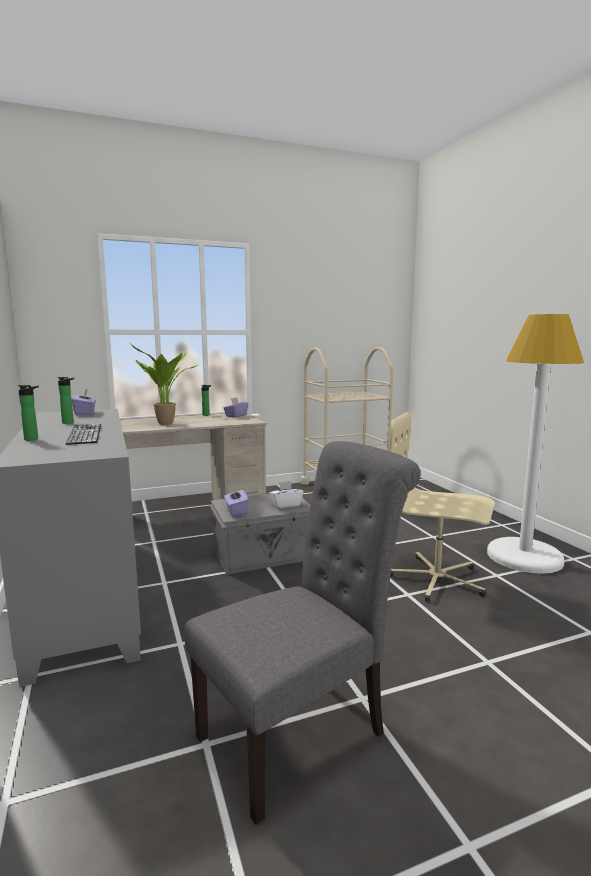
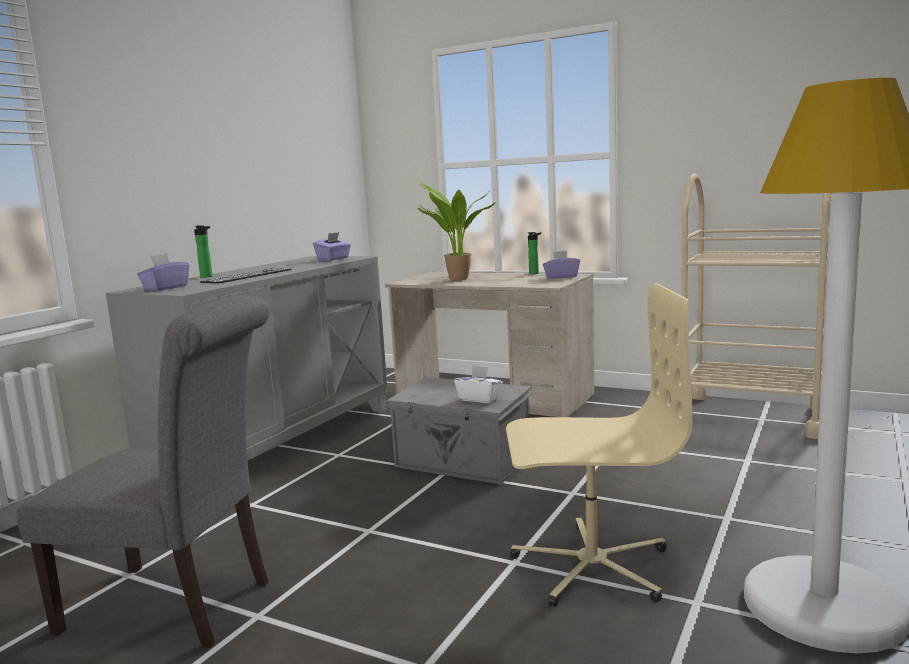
camera: 50 degrees right, 0 degrees up
(70, 422) = (285, 266): bottle -> none
(236, 511) = (418, 392): purple tissue box -> purple tissue box (165, 288)
(437, 579) = (591, 566): beige office chair -> beige office chair turned 105 degrees clockwise

